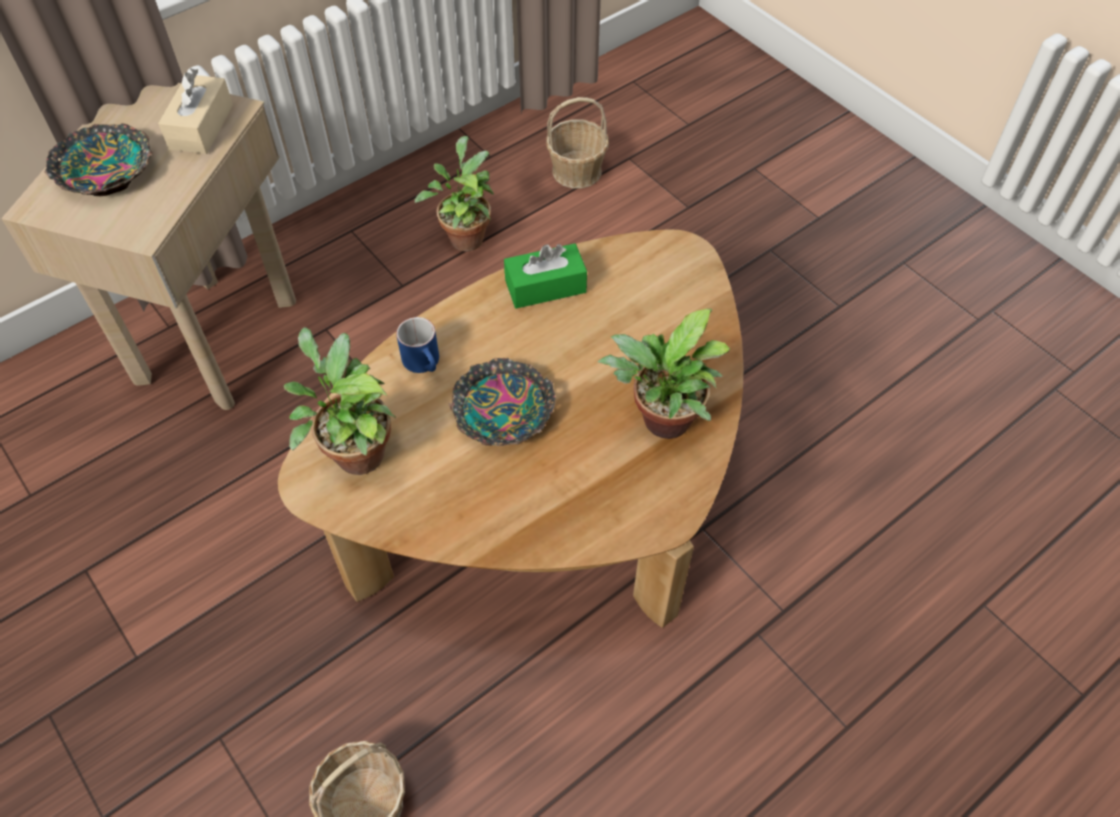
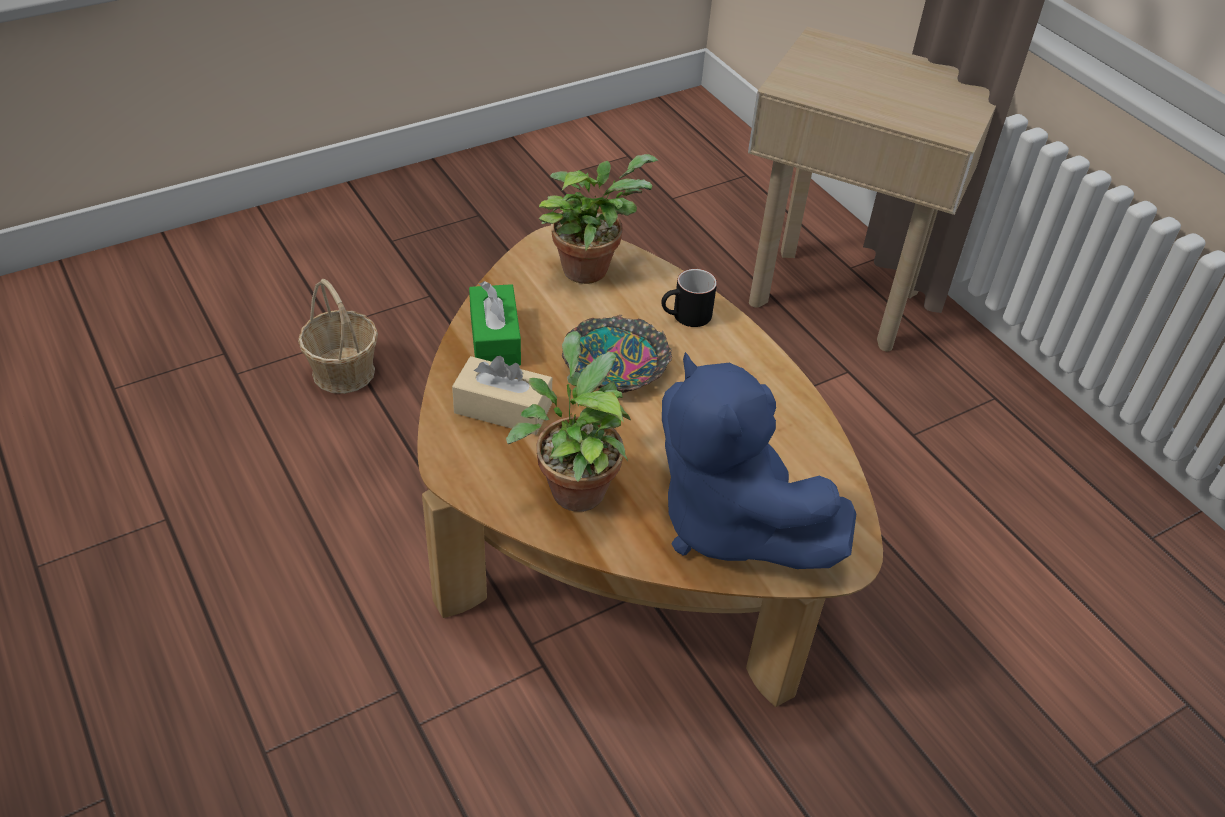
camera: 95 degrees right, 10 degrees down
(107, 170) = (865, 70): bowl -> none
(201, 127) = (929, 116): beige tissue box -> beige tissue box (503, 408)
(425, 363) = (686, 317): blue mug -> black mug
(465, 235) = (999, 497): potted plant -> none
(545, 286) = (785, 418): green tissue box -> green tissue box (495, 339)
(577, 171) = (1144, 633): basket -> none
(670, 317) = (729, 522): none -> blue plush toy

